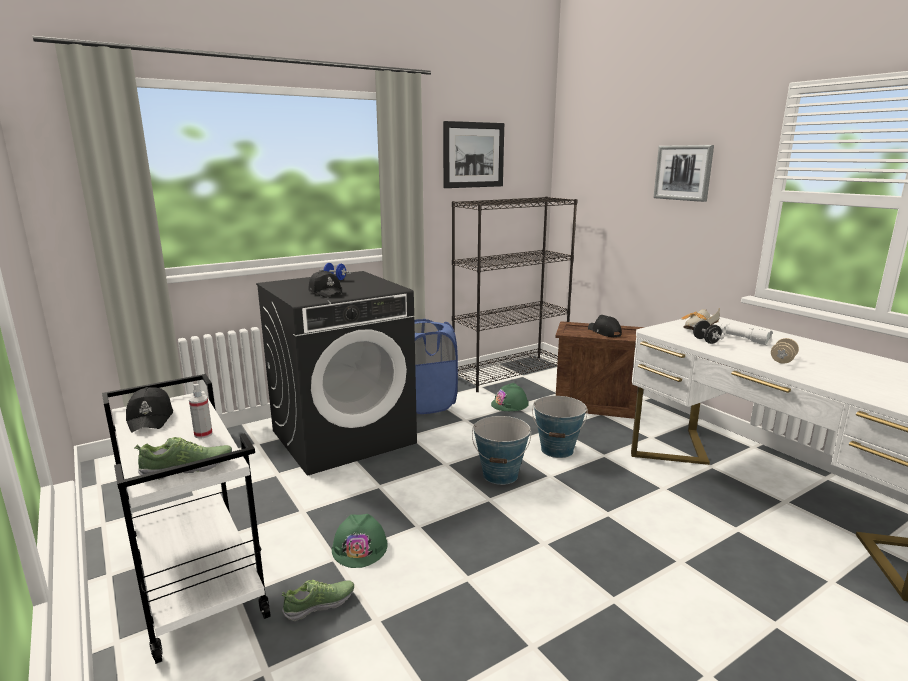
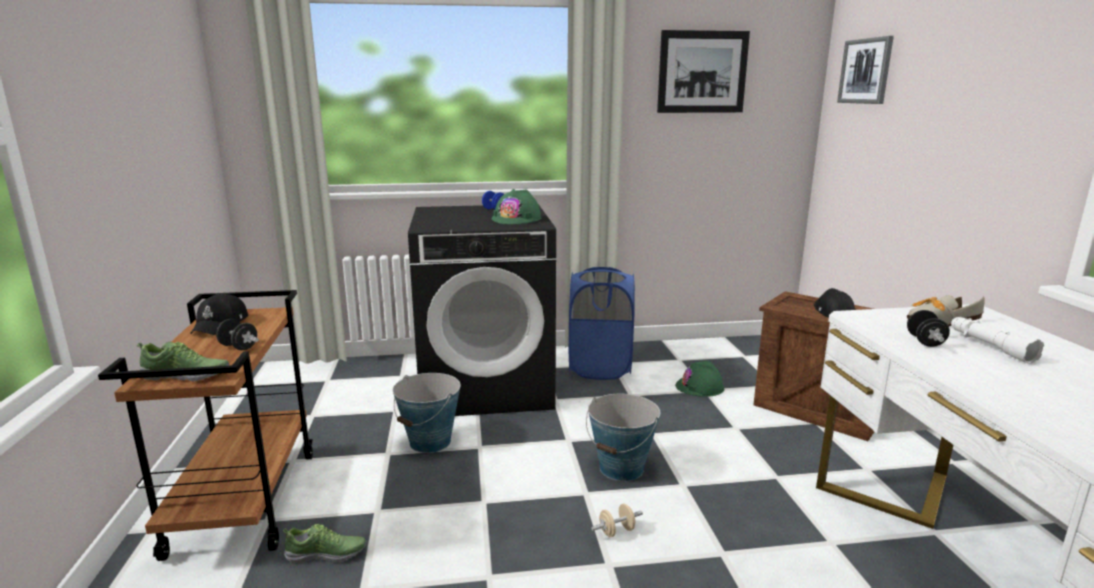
camera: 25 degrees right, 0 degrees up
(197, 587) = (244, 501): white cart -> brown cart
(203, 434) = (239, 347): spray bottle -> black dumbbell
(326, 292) = (462, 222): black cap -> none
(360, 547) = (409, 507): green hard hat -> green hard hat (517, 219)
(510, 373) = (730, 350): black bookcase -> none
(557, 450) = (717, 455): bucket -> bucket (430, 442)
(683, 173) = (980, 92): picture -> picture (865, 71)
(782, 360) = (1028, 390): beige dumbbell -> beige dumbbell (616, 531)

